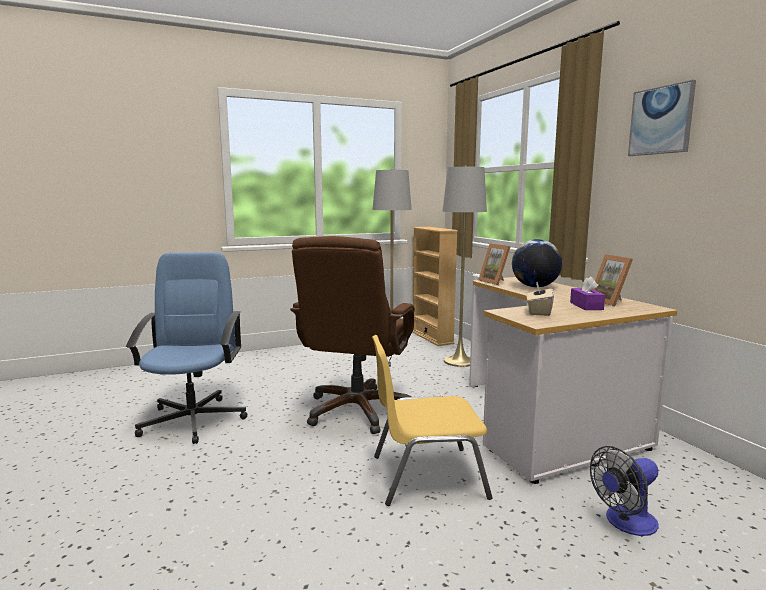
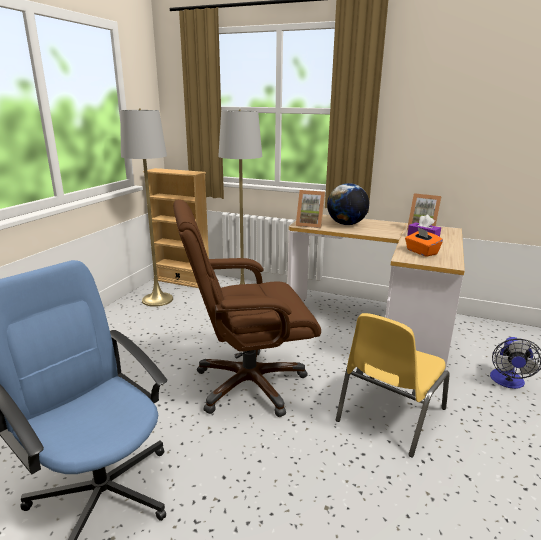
camera: 45 degrees left, 10 degrees up
(357, 410) = (248, 384): brown office chair -> brown office chair turned 105 degrees clockwise
(538, 312) = (421, 252): beige tissue box -> orange tissue box
(661, 120) = (430, 84): picture -> none

